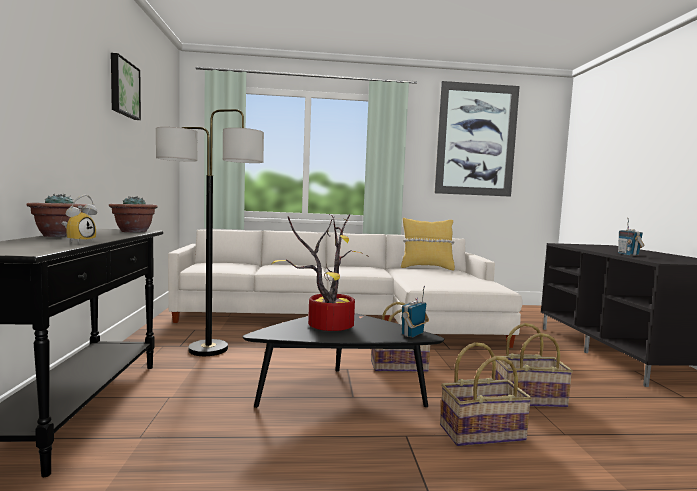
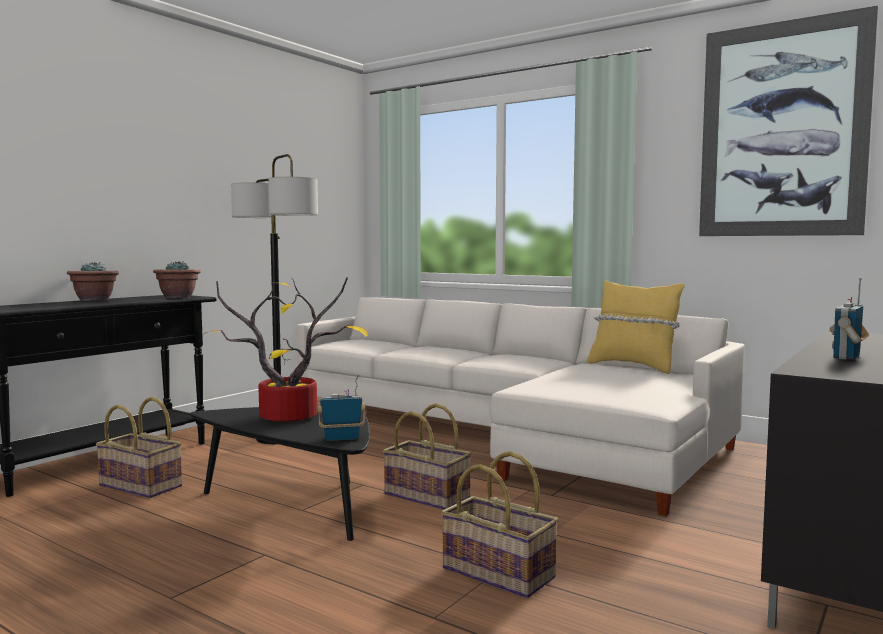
camera: 40 degrees right, 0 degrees up
(79, 241) = (72, 305): alarm clock -> none
(123, 88) = (229, 144): picture -> none
(481, 432) = (343, 579): basket -> basket (142, 485)

